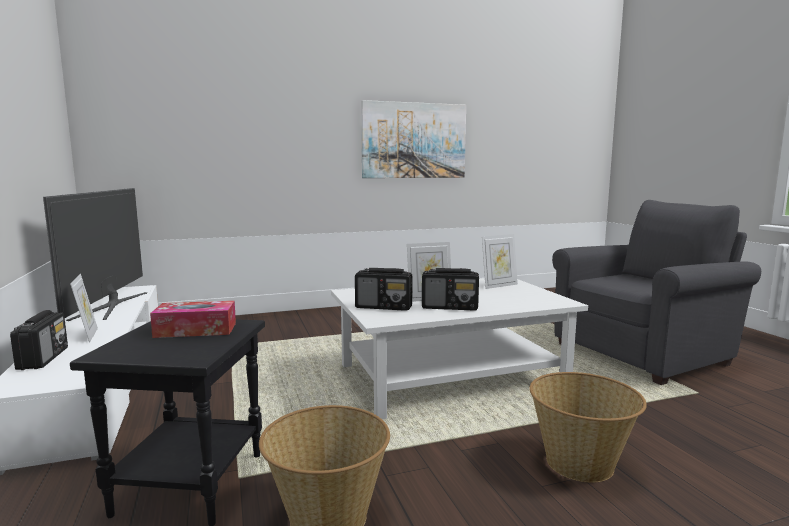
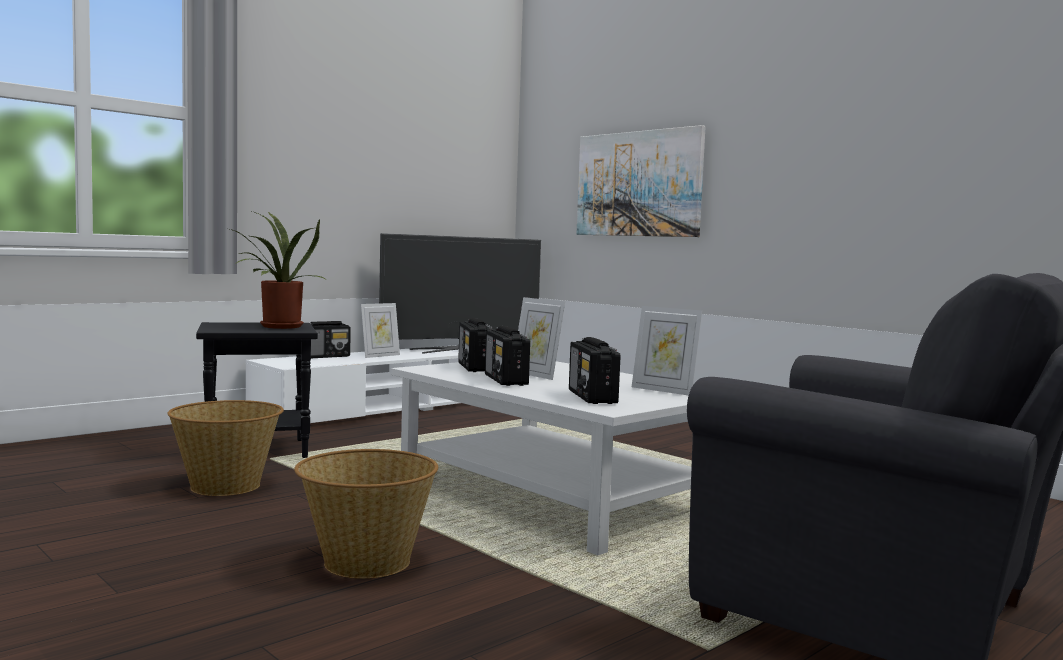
camera: 65 degrees right, 5 degrees down
(196, 330) = (277, 327): tissue box -> potted plant
(414, 140) = (874, 172): picture -> picture (638, 184)
(523, 300) = (592, 397): none -> radio

